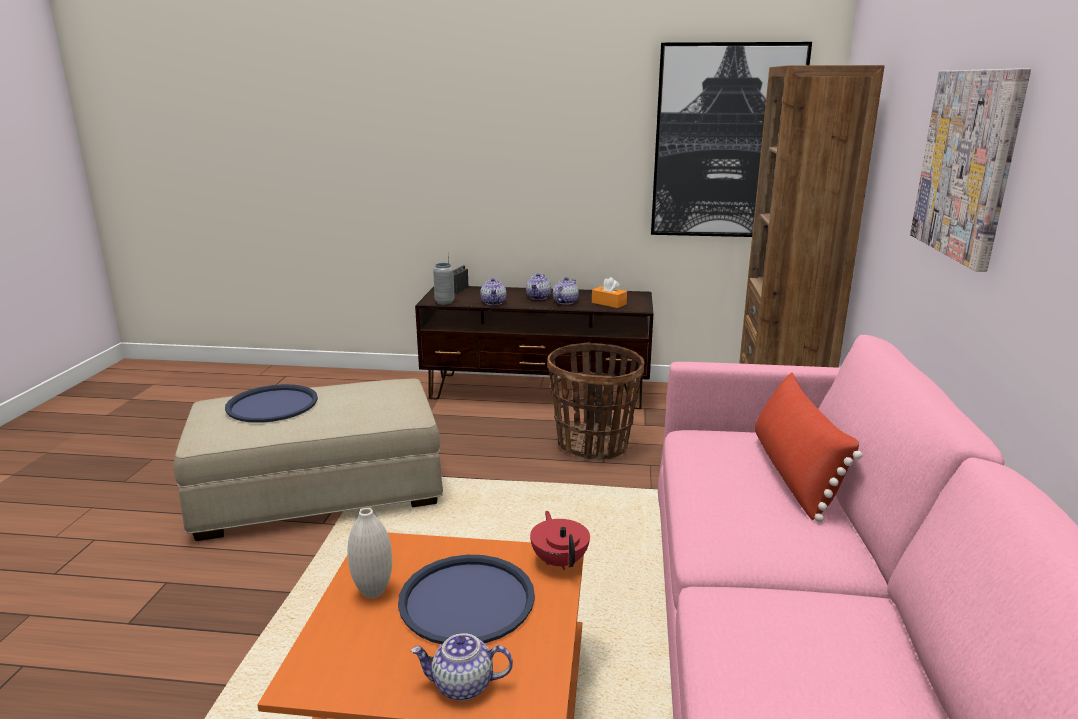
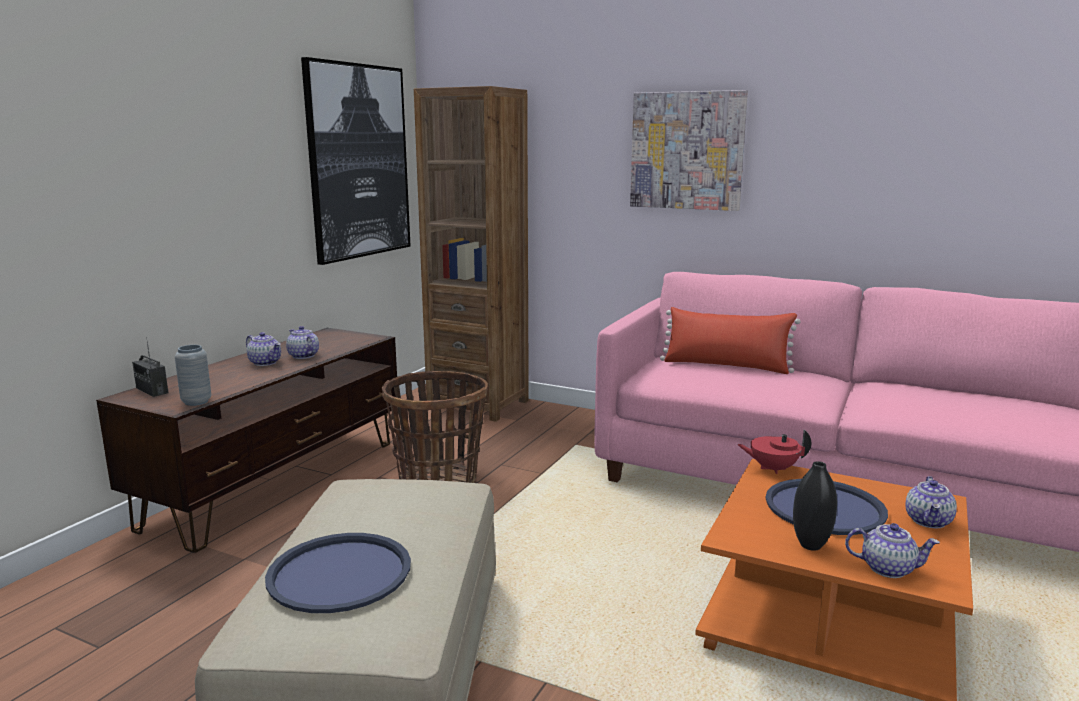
camera: 70 degrees left, 5 degrees down
(373, 591) = (810, 545): white vase -> black vase
(494, 302) = (247, 381): teapot -> teapot (888, 568)
(609, 303) = (339, 344): orange tissue box -> none

